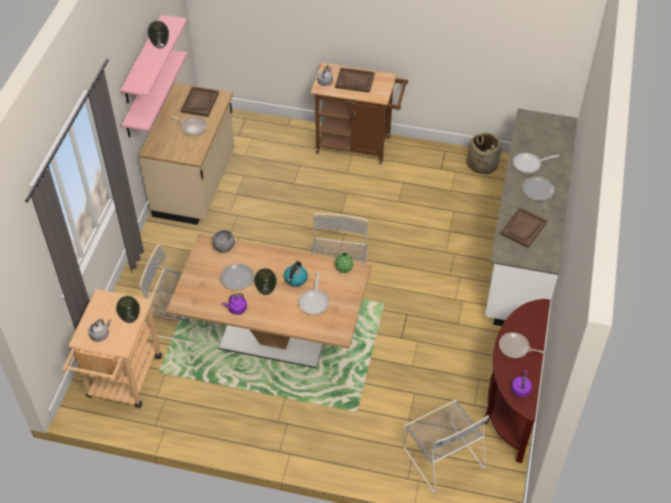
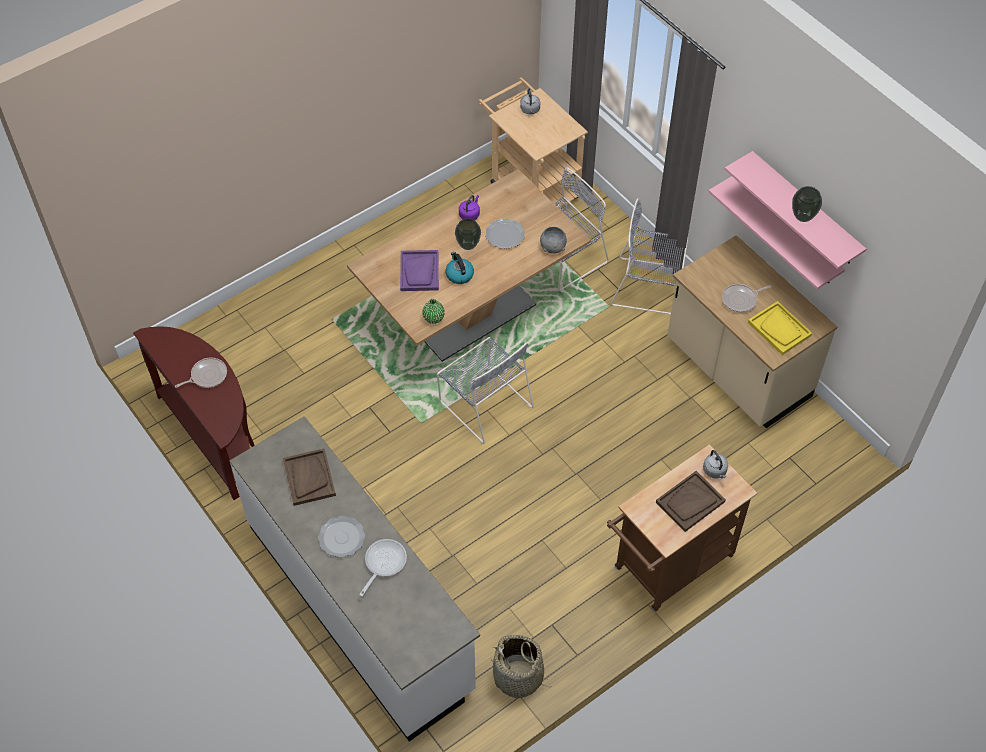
camera: 130 degrees right, 5 degrees up
(130, 319) = (528, 135): vase -> none
(200, 102) = (779, 329): brown tray -> yellow tray
(314, 301) = (419, 272): frying pan -> purple tray
(442, 456) = (227, 347): grey chair -> grey chair (650, 286)
(520, 389) = (168, 346): purple kettle -> none

